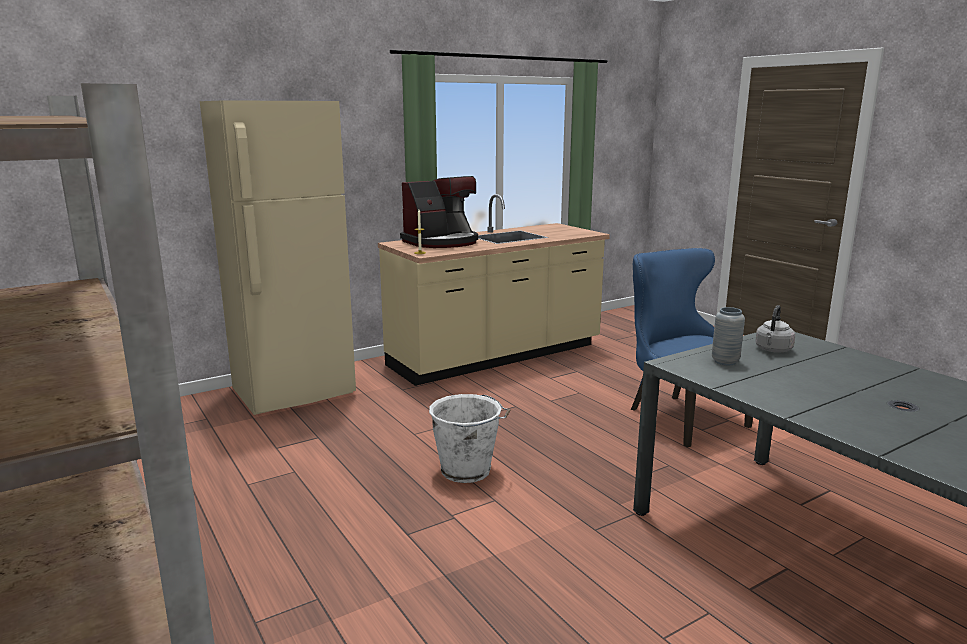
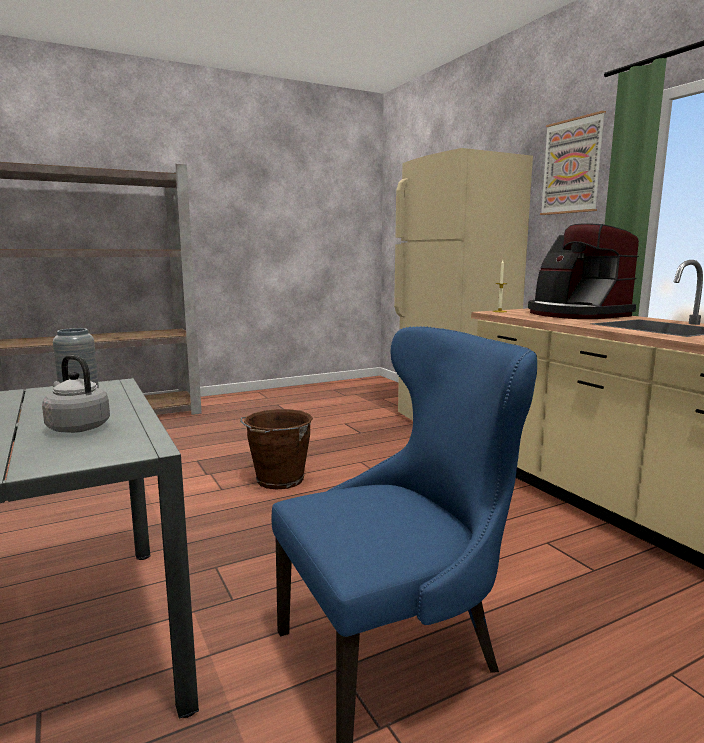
camera: 95 degrees right, 5 degrees down
(349, 118) = (572, 166): none -> picture
(468, 471) = (279, 480): white bucket -> brown bucket

